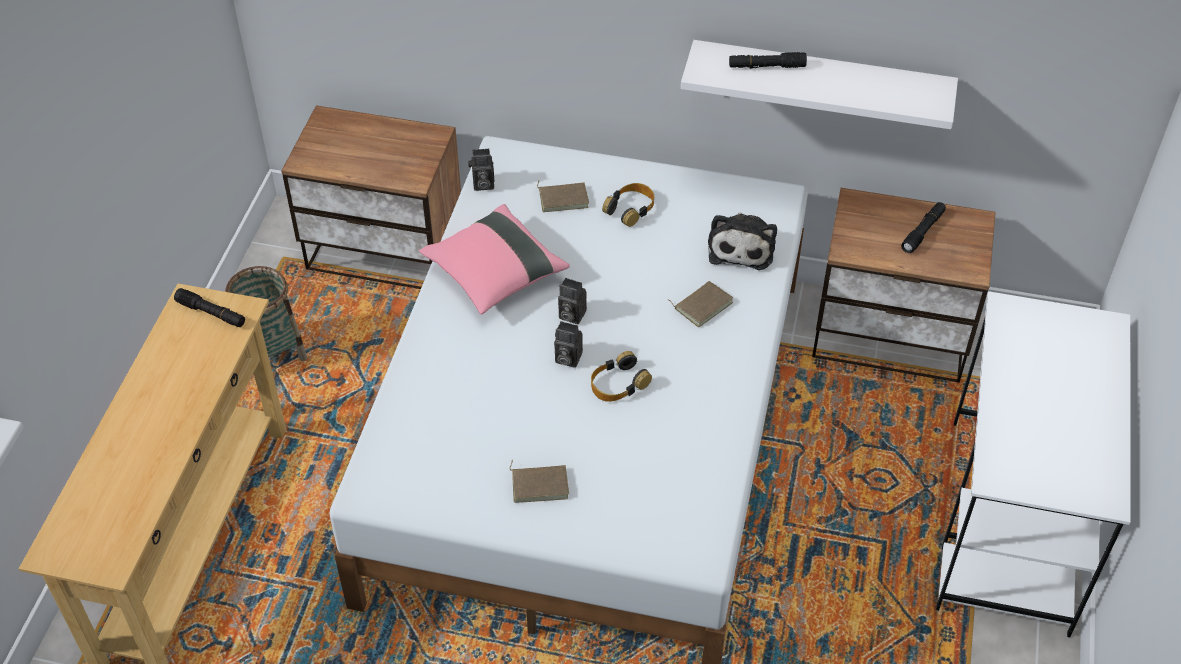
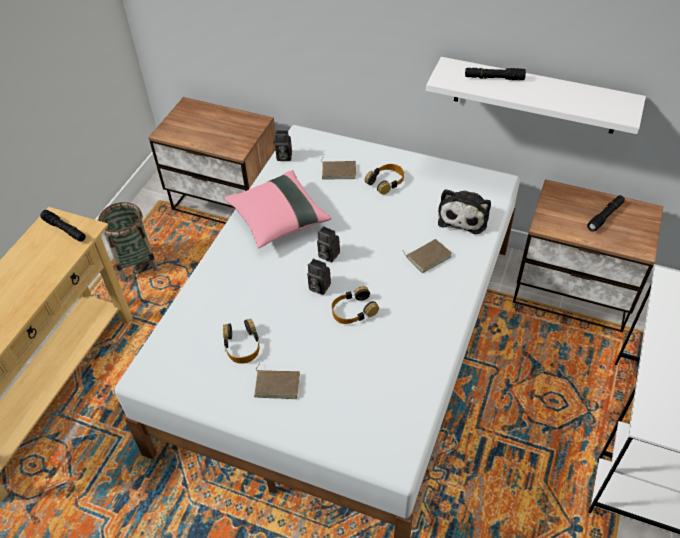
camera: 10 degrees right, 0 degrees up
(484, 441) = (242, 345): none -> headphones

